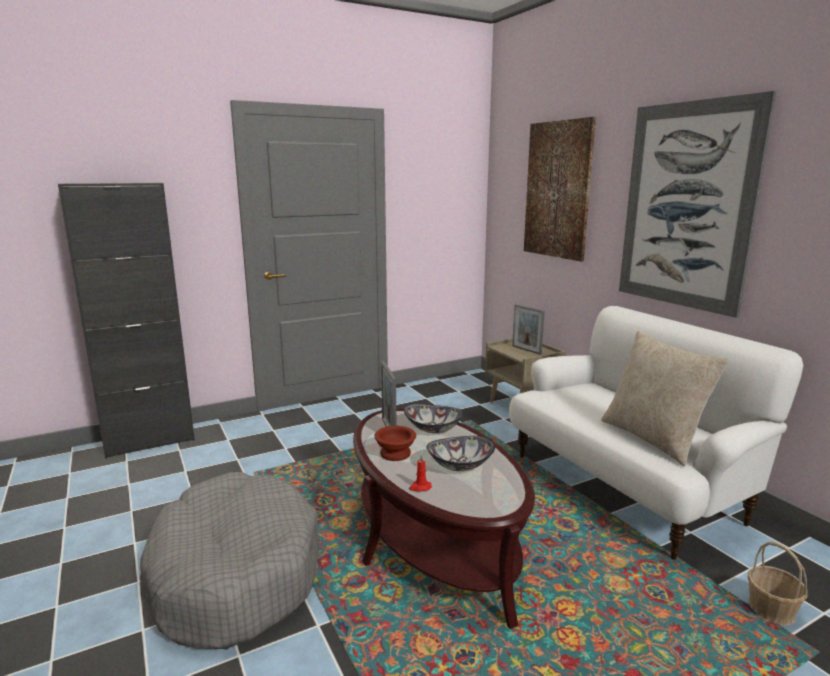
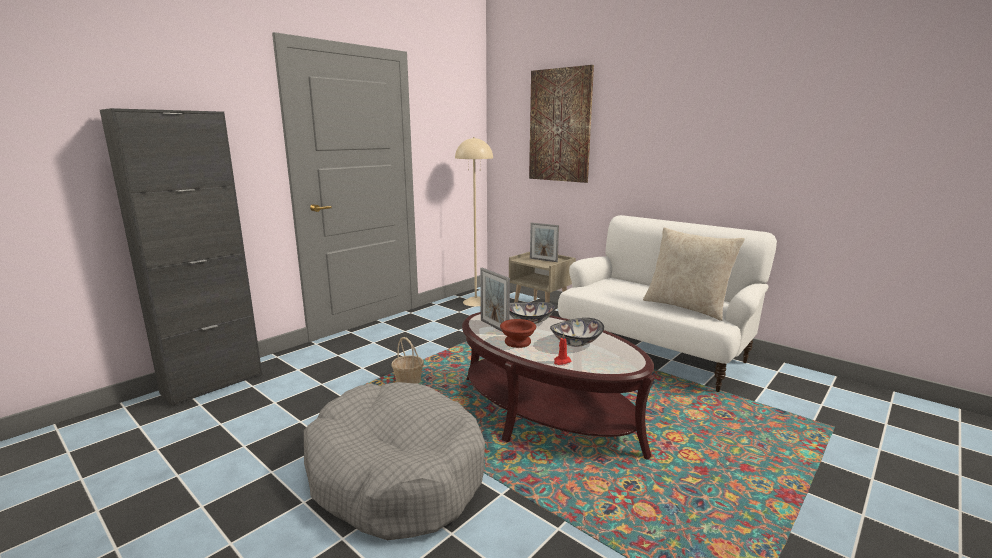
camera: 20 degrees left, 0 degrees up
(452, 388) = (476, 302): none -> beige floor lamp
(686, 206) = (677, 133): picture -> none
(771, 610) = (793, 410): basket -> basket (408, 381)

